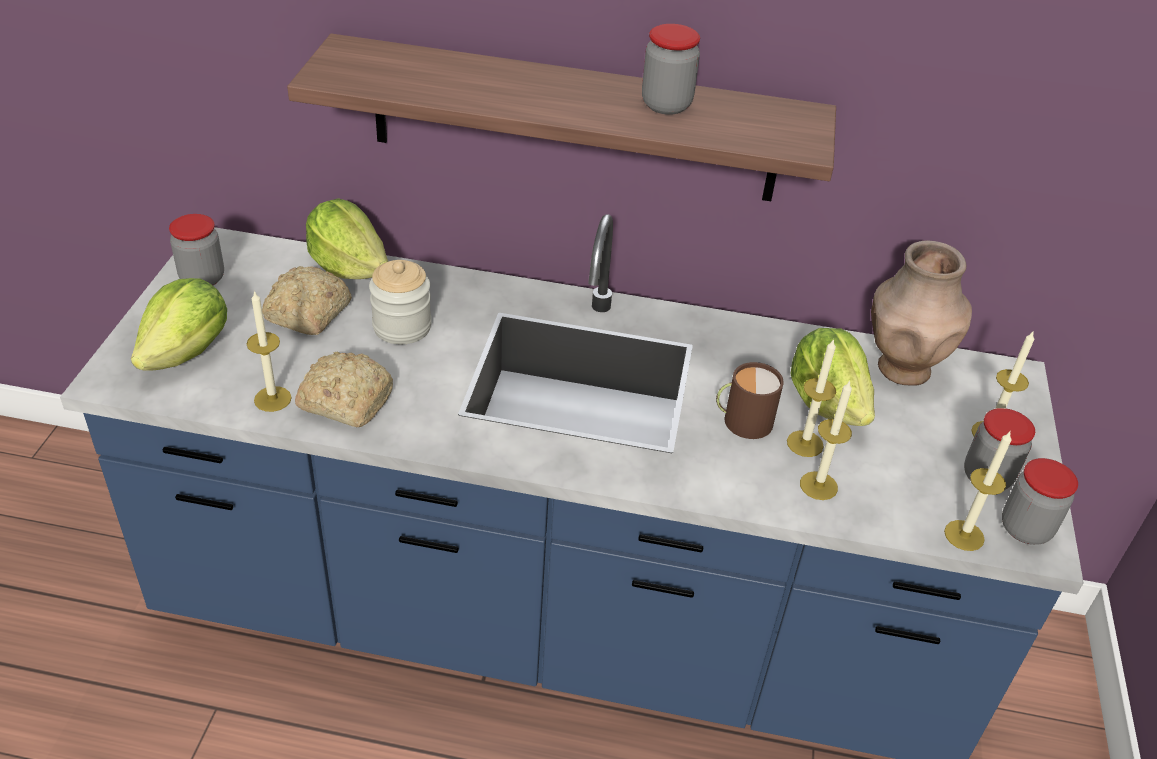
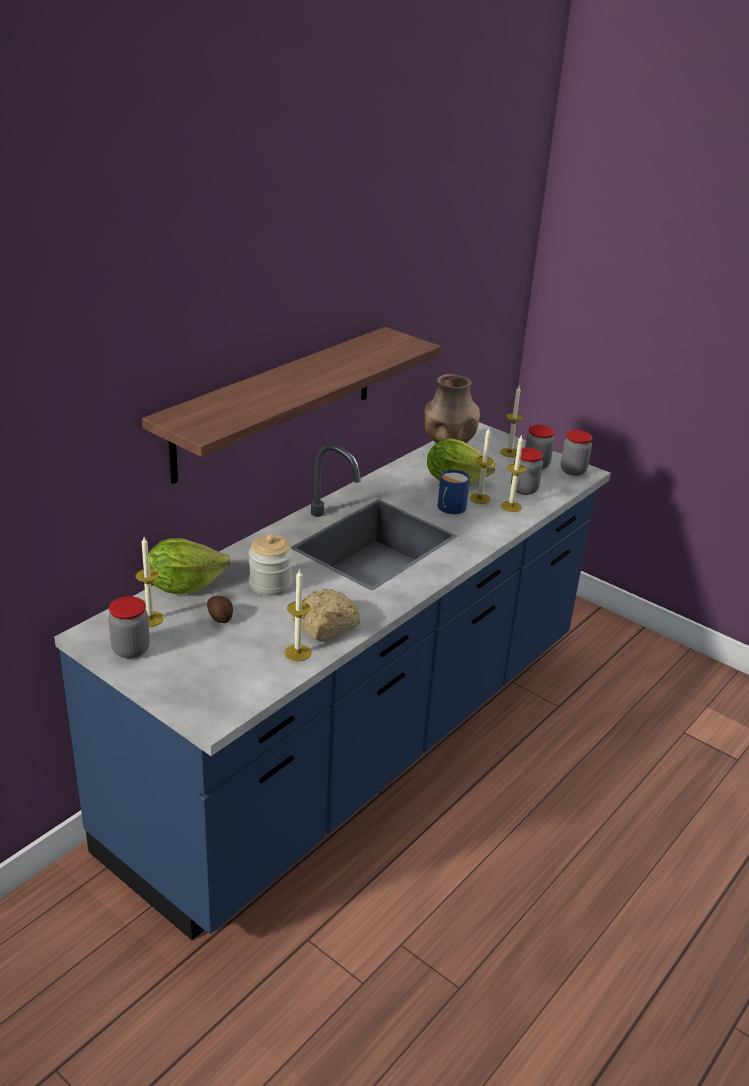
camera: 60 degrees left, 10 degrees down
(188, 352) = (213, 676): lettuce -> none
(306, 314) = (220, 616): bread -> potato
(666, 105) = (344, 359): jar -> jar (524, 489)
(742, 420) = (449, 508): brown mug -> blue mug
(964, 535) = (567, 485): candle -> candle (150, 619)

